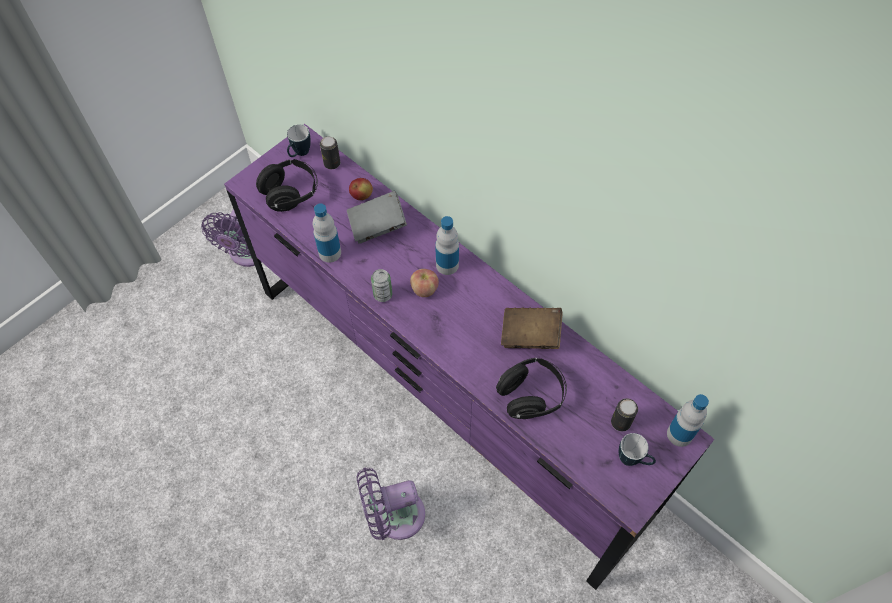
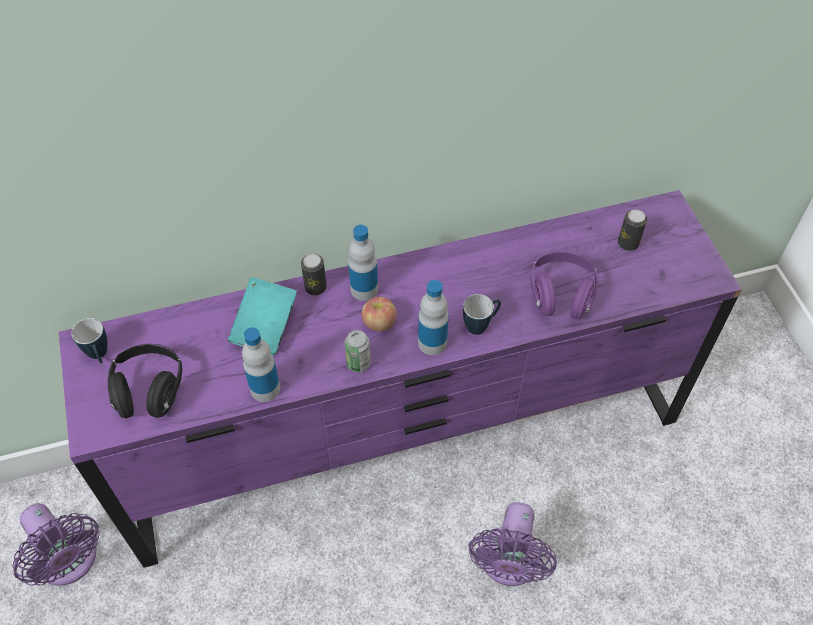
camera: 60 degrees left, 5 degrees down
(332, 163) = (143, 330): can -> can (315, 287)
(361, 196) = (213, 323): apple -> none
(377, 226) = (265, 327): grey book -> turquoise book
(530, 335) = (494, 263): brown book -> none
(530, 396) = (561, 296): black headphones -> purple headphones
(633, 460) = (670, 254): mug -> mug (481, 325)
(679, 434) = (662, 209): bottle -> bottle (432, 343)

